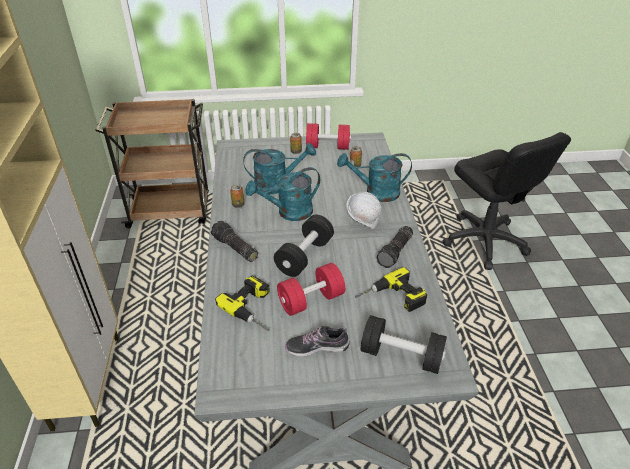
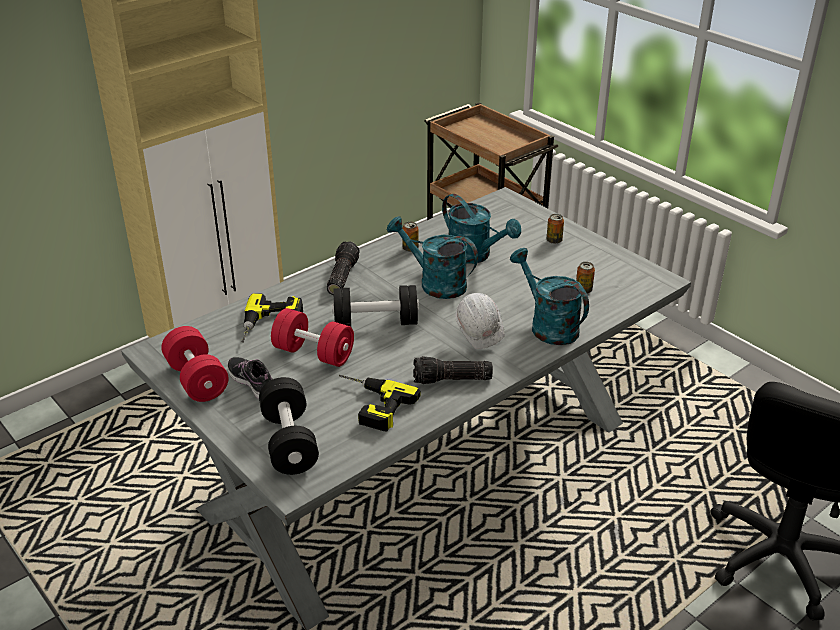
camera: 55 degrees right, 5 degrees down
(328, 147) = (595, 256): red dumbbell -> red dumbbell (197, 380)

